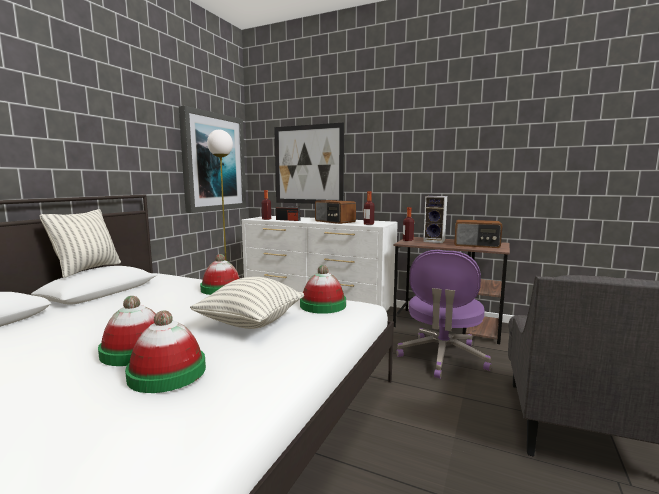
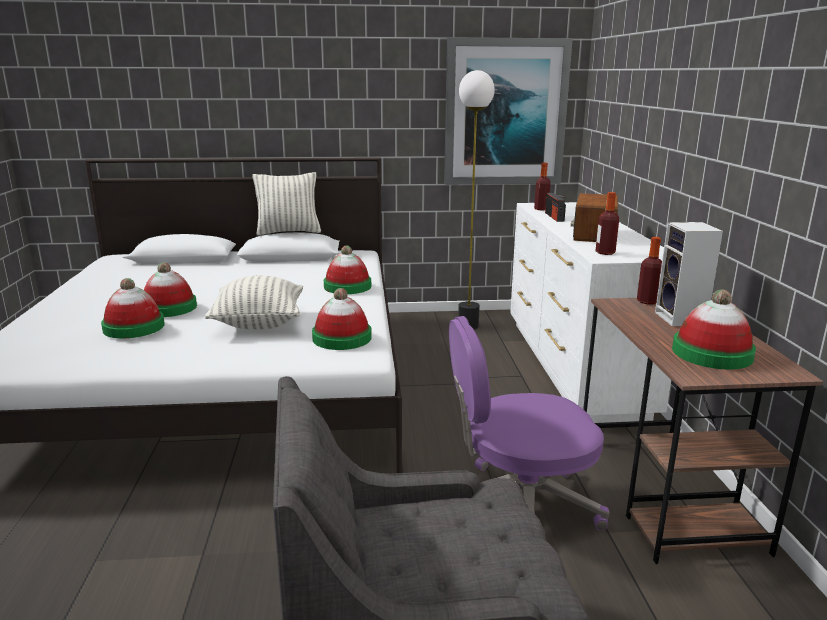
camera: 60 degrees right, 10 degrees up
(308, 165) = (627, 123): picture -> none
(476, 245) = (712, 353): radio -> hat

